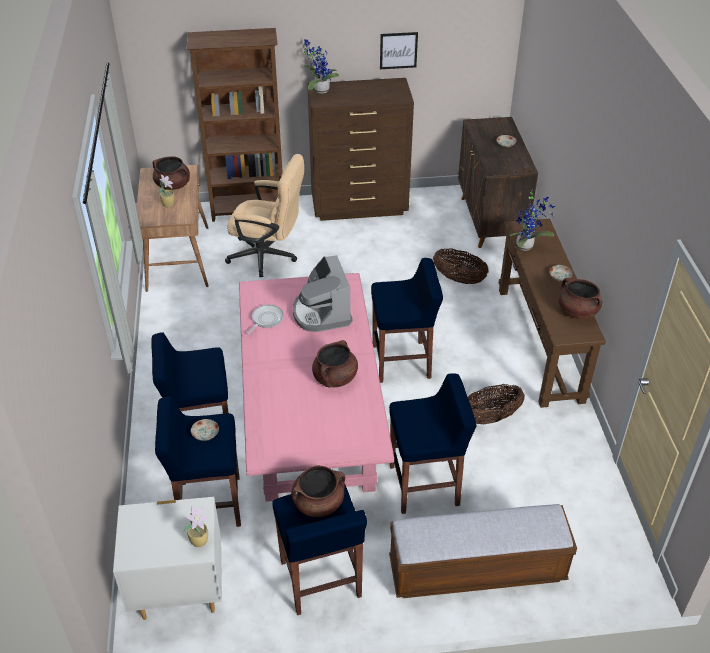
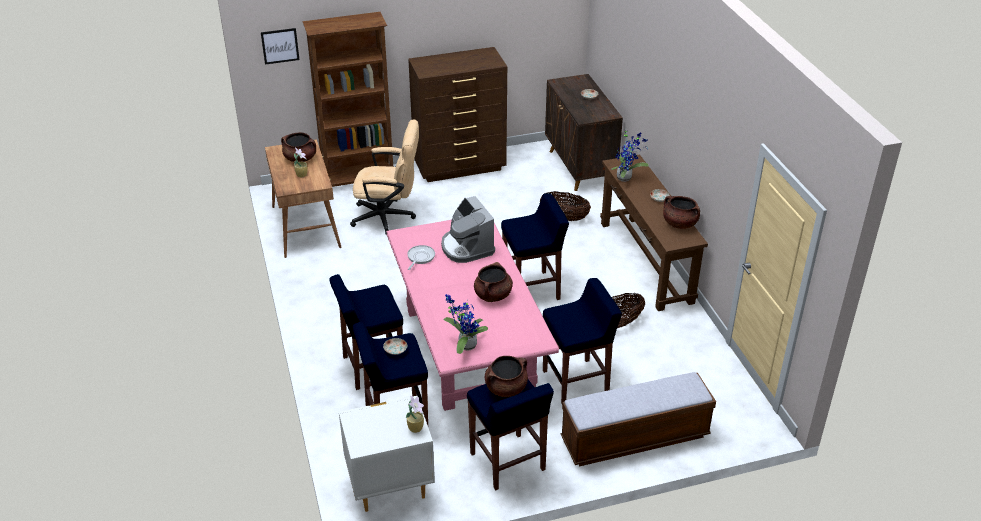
camera: 10 degrees left, 5 degrees down
(319, 90) = (421, 63): potted plant -> potted plant (465, 345)
(398, 50) = (486, 23): picture -> picture (280, 46)

